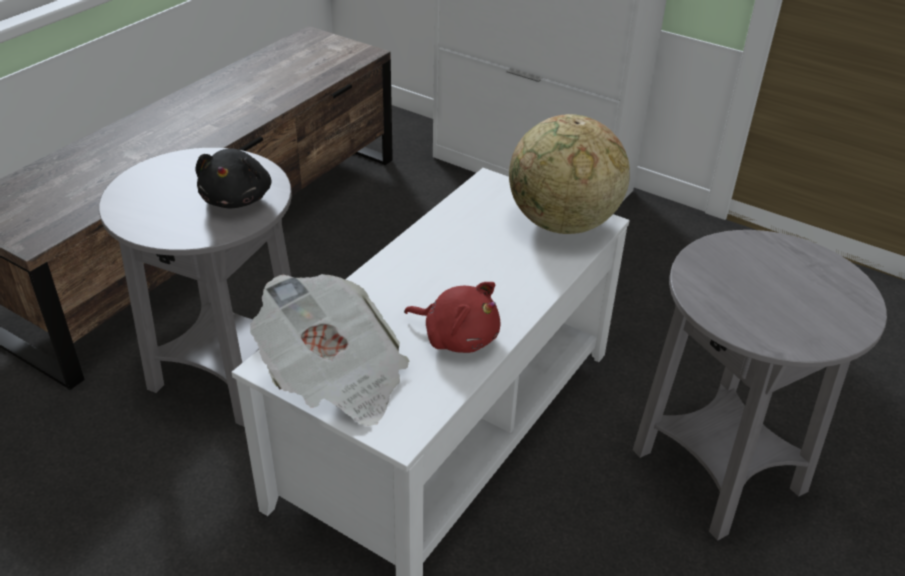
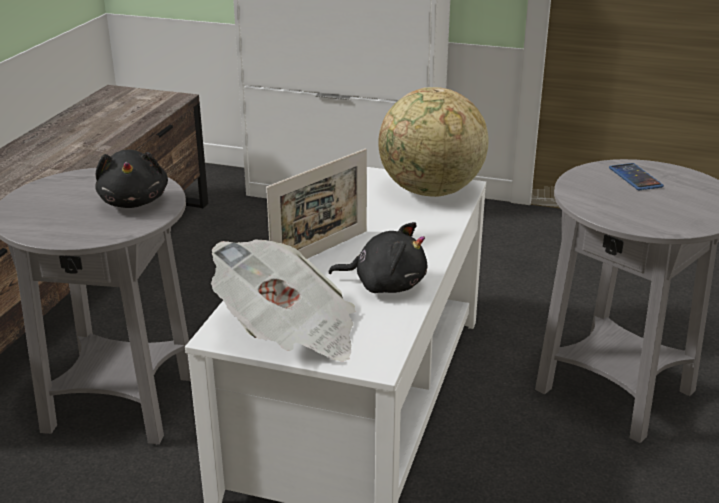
camera: 15 degrees left, 10 degrees down
(412, 281) = (320, 252): none -> picture frame
(457, 337) = (385, 284): red plush toy -> black plush toy
(774, 262) = (635, 177): none -> phone

